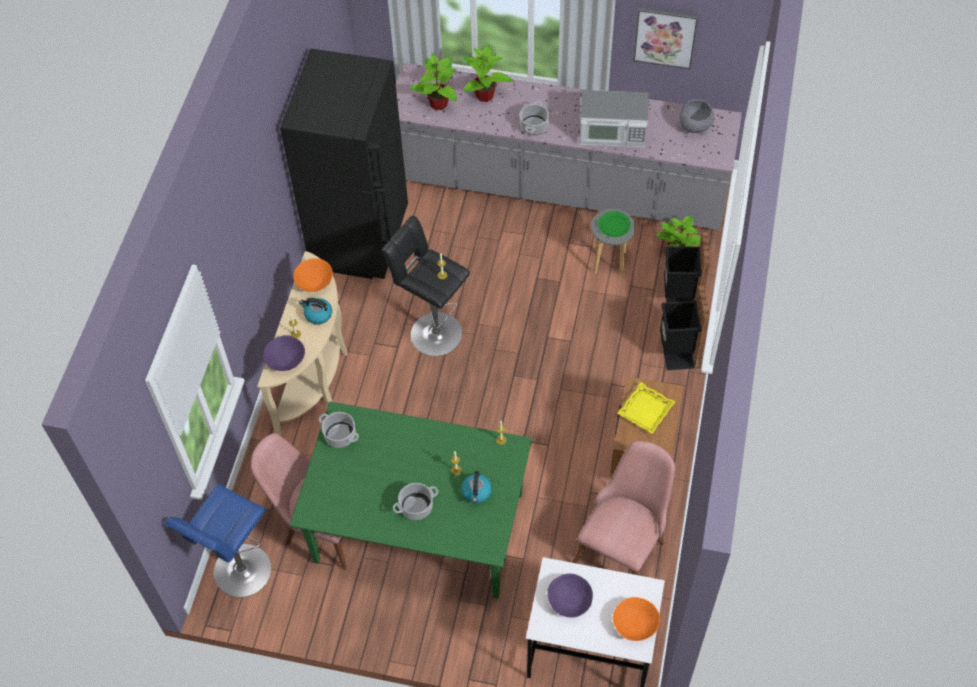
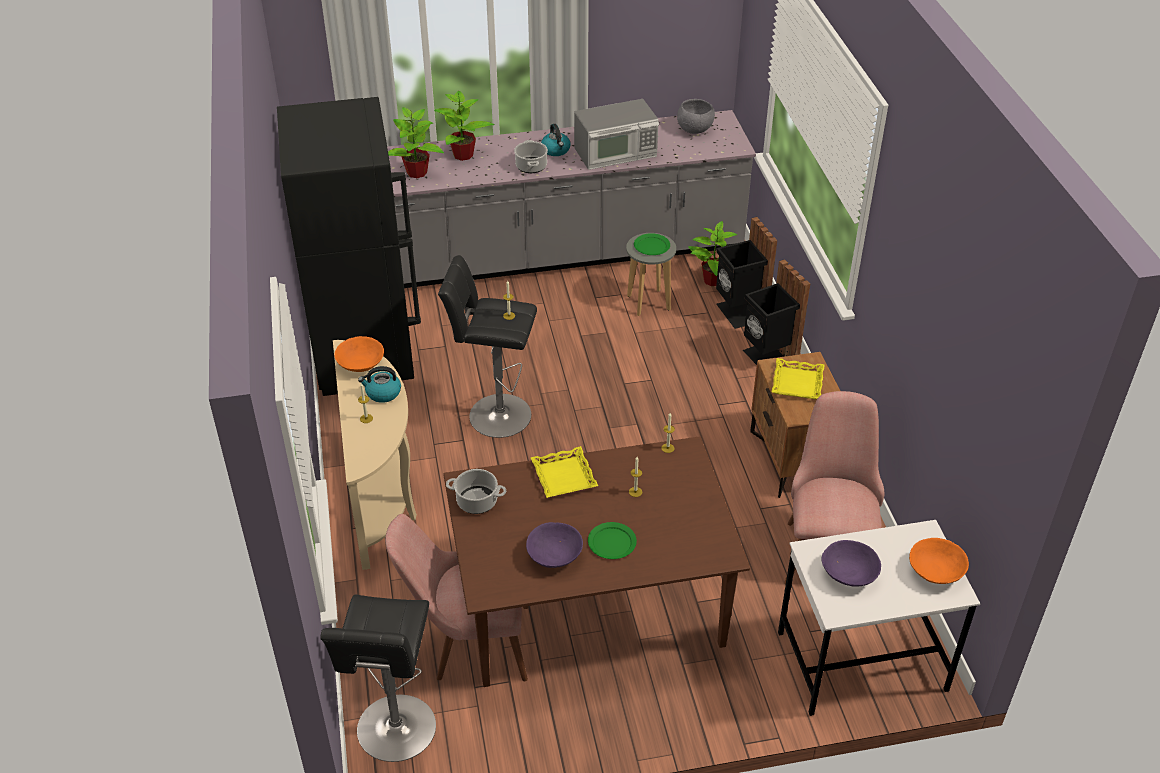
camera: 25 degrees left, 15 degrees down
(240, 574) = (395, 733): blue stool -> black stool
(286, 359) = (368, 446): purple bowl -> purple bowl (554, 555)
(411, 437) = (563, 476): none -> yellow tray
(416, 507) = (612, 543): cooking pot -> green plate
(420, 526) = (591, 605): green dining table -> brown dining table
(476, 492) = (673, 506): kettle -> kettle (556, 150)
(665, 36) = (639, 42): picture -> none

